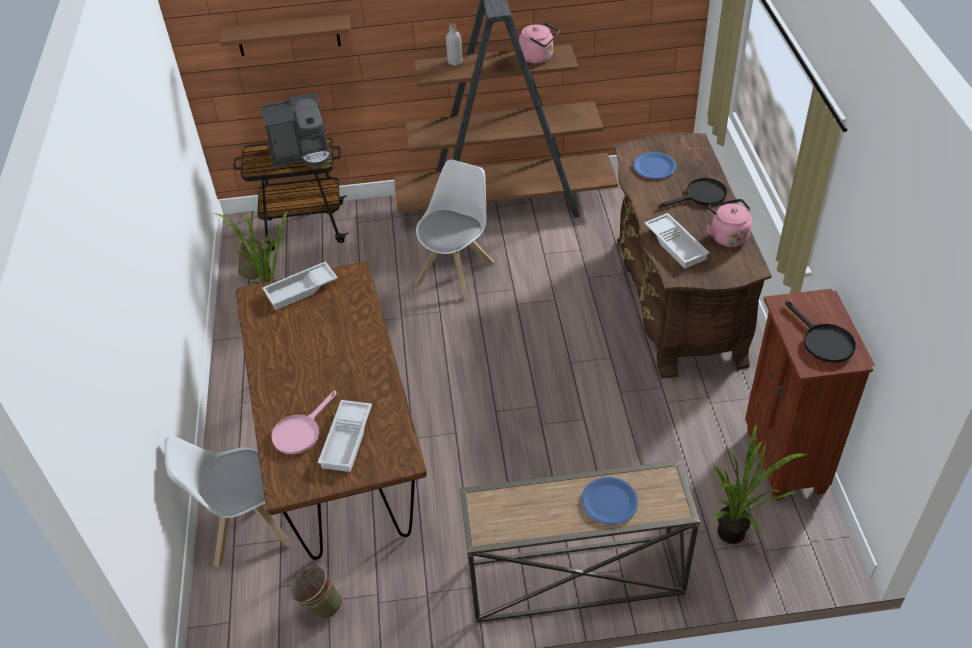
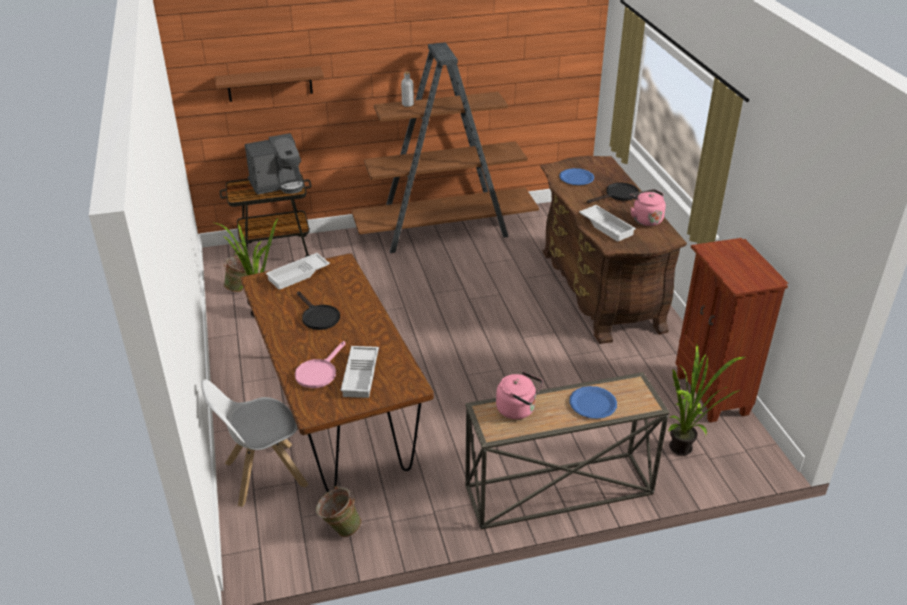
camera: 10 degrees left, 10 degrees down
(456, 271) = (413, 279): chair -> none
(538, 57) = (475, 100): pink kettle -> pink kettle (518, 409)
(823, 341) = (744, 270): black frying pan -> black frying pan (318, 317)

